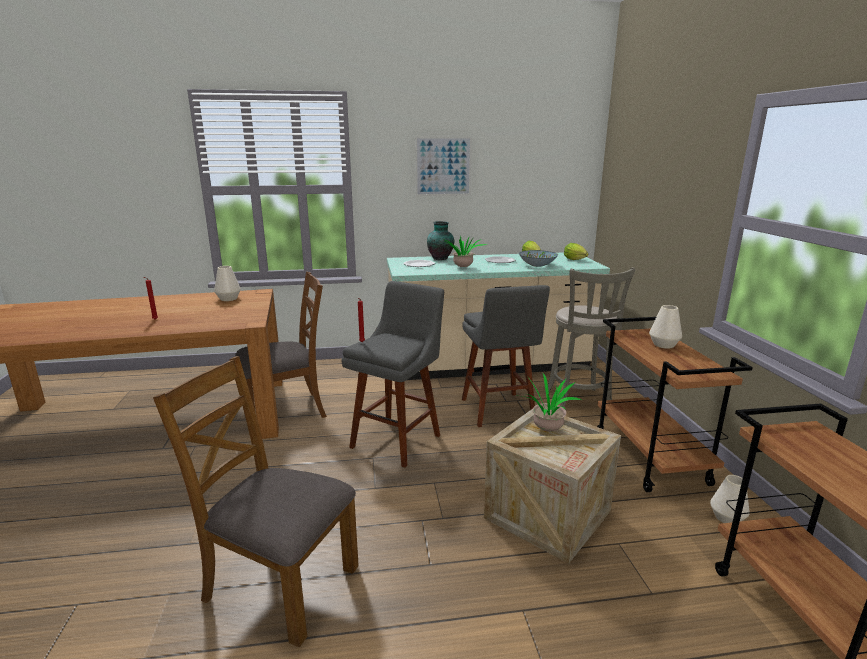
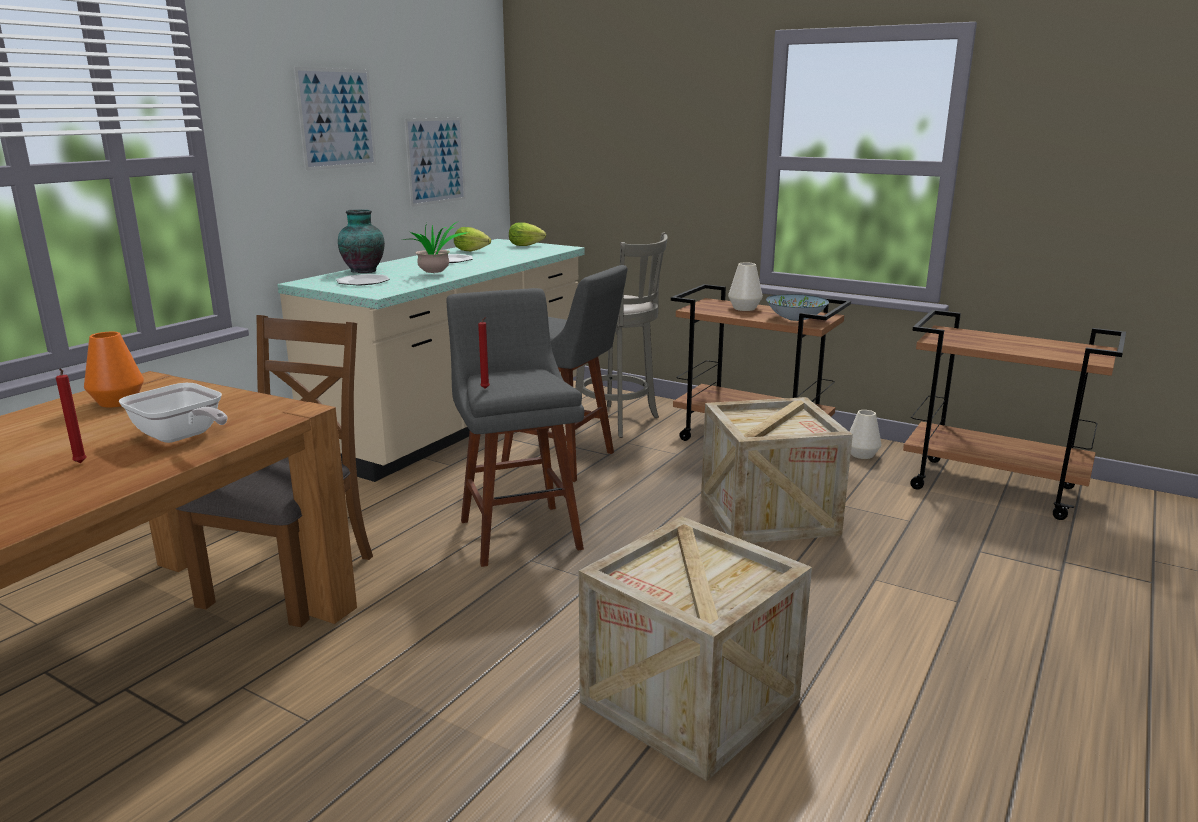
camera: 50 degrees left, 0 degrees up
(197, 320) = (181, 437): none -> frying pan
(228, 299) = (117, 402): white vase -> orange vase
(279, 583) = (690, 700): brown chair -> crate
(524, 195) = (436, 161): none -> picture
(537, 265) = (508, 257): bowl -> bowl (795, 319)
(546, 428) = (746, 417): potted plant -> none

